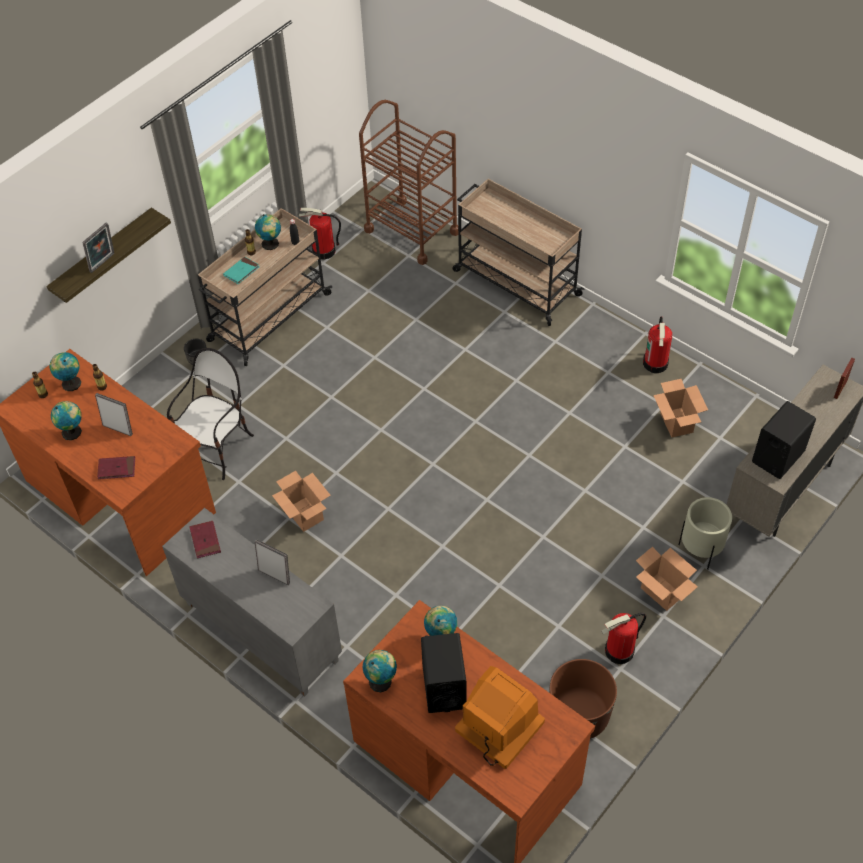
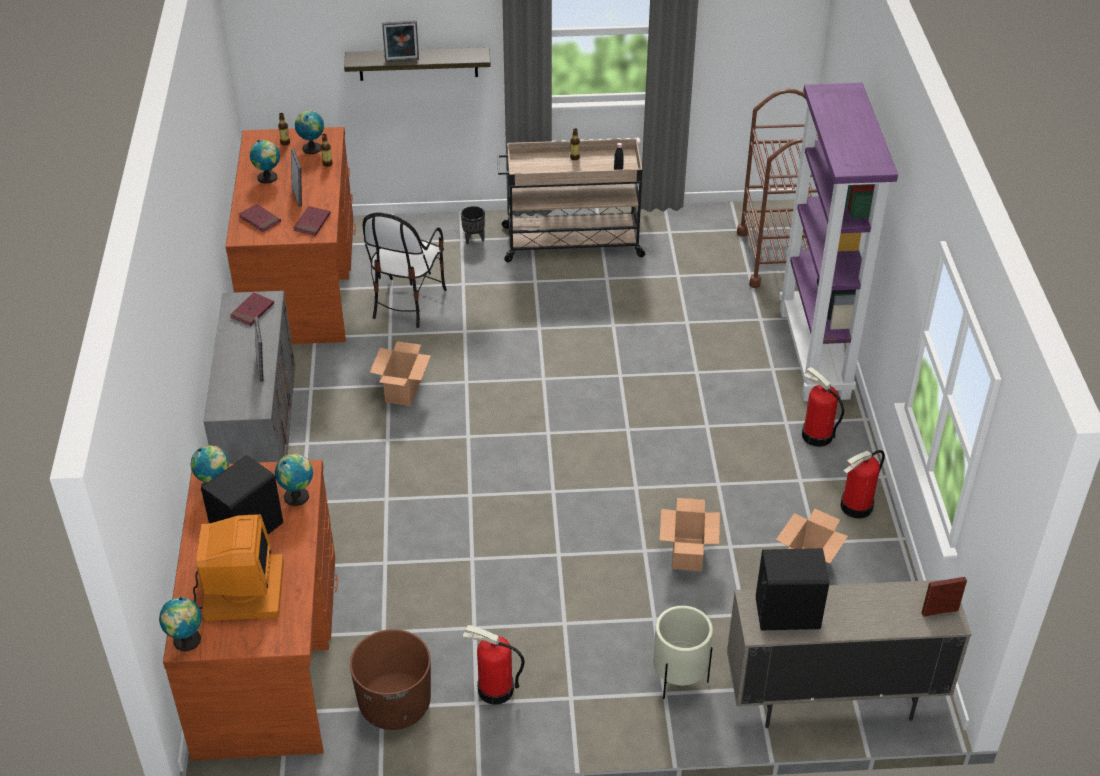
camera: 45 degrees right, 10 degrees down
(159, 440) = (312, 222): none -> red book
(218, 449) = (407, 302): chair -> chair turned 120 degrees clockwise
(241, 271) = (548, 165): turquoise book -> none
(271, 244) = (597, 162): globe -> globe (186, 642)
(323, 251) = (682, 224): fire extinguisher -> fire extinguisher (816, 435)
(515, 282) = (815, 354): beige cart -> purple bookcase
(662, 592) = (597, 680): cardboard box -> cardboard box (687, 555)

